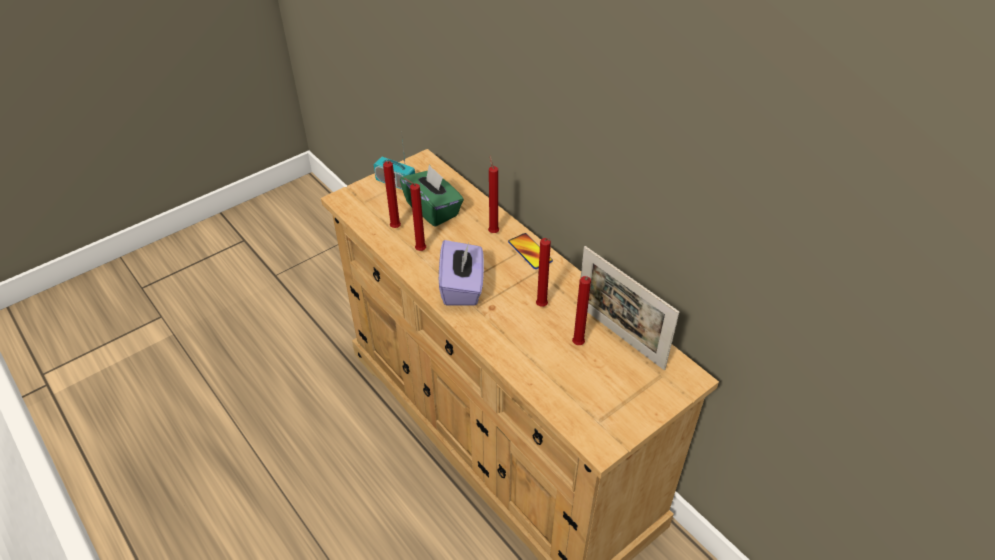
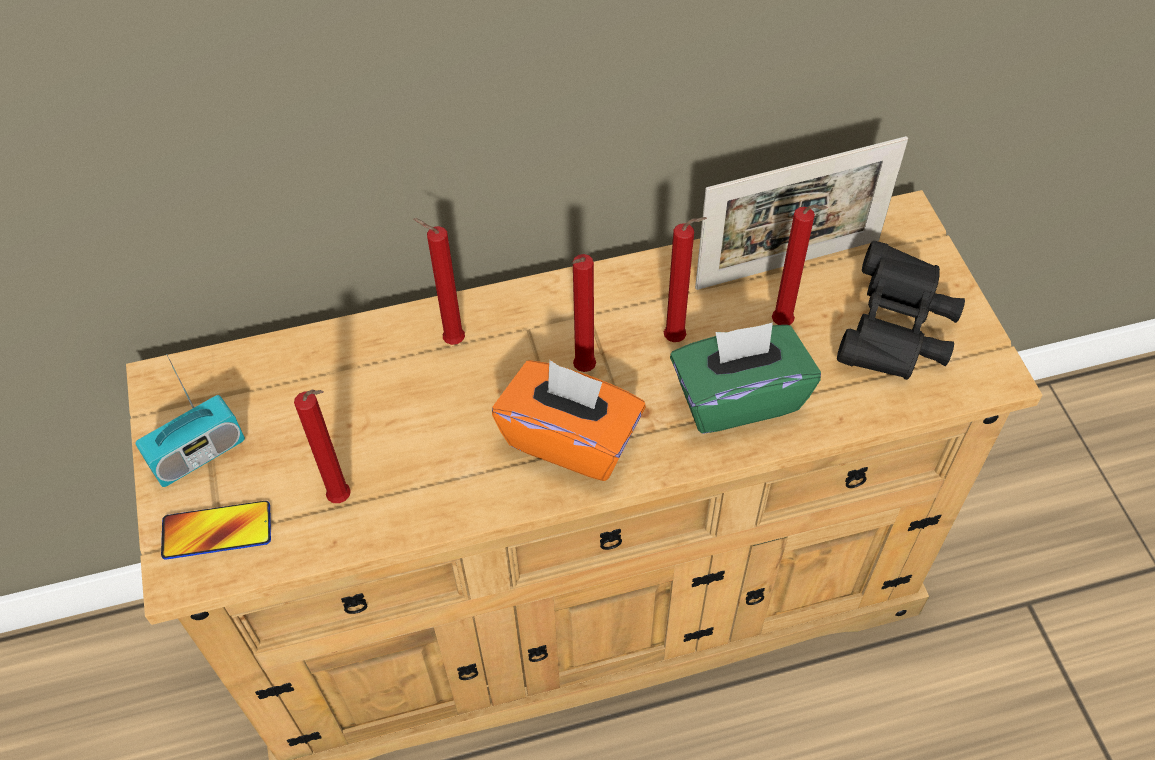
camera: 65 degrees left, 10 degrees up
(419, 250) = (430, 477): red candle -> red candle (582, 371)
(433, 209) = (327, 415): green tissue box -> green tissue box (738, 397)
(462, 287) = (571, 439): purple tissue box -> orange tissue box
(530, 252) = (536, 306): phone -> phone (217, 531)
(602, 393) = (895, 332): none -> black binoculars

